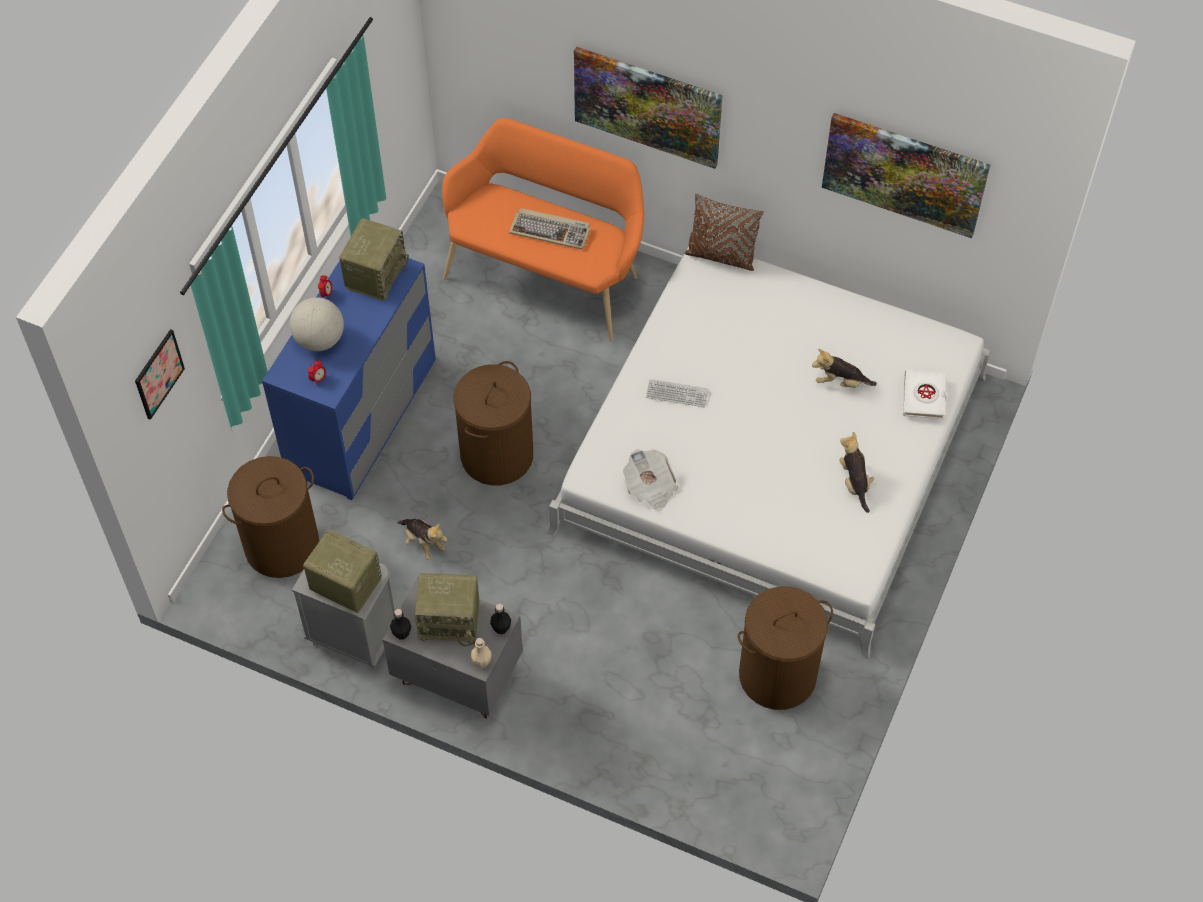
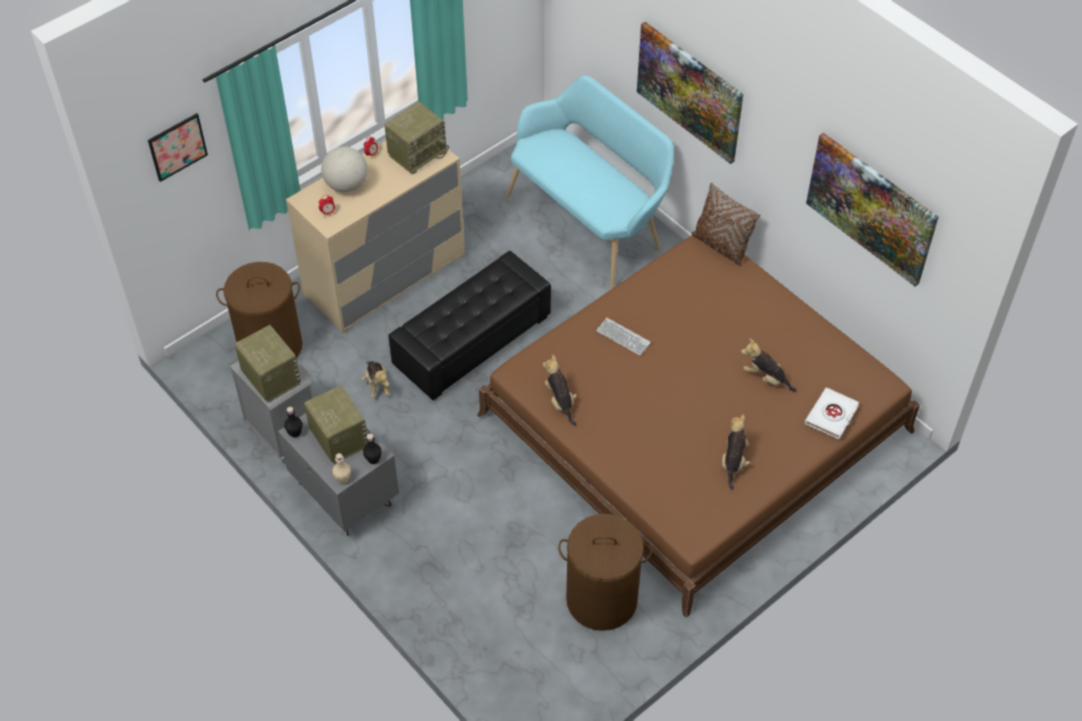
camera: 25 degrees right, 5 degrees down
(361, 417) = (385, 275): blue dresser -> beige dresser
(450, 620) = (338, 437): radio -> radio turned 150 degrees counterclockwise
(496, 455) = (472, 341): brown laundry basket -> black ottoman
(547, 273) = (589, 221): orange bench -> turquoise bench
(551, 230) = (590, 178): keyboard -> none
(650, 488) = (560, 401): newspaper -> plush toy
(771, 454) = (694, 423): white bed -> brown bed

